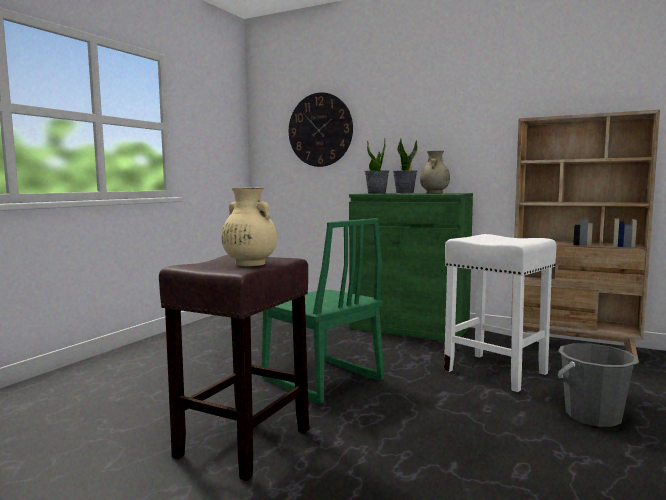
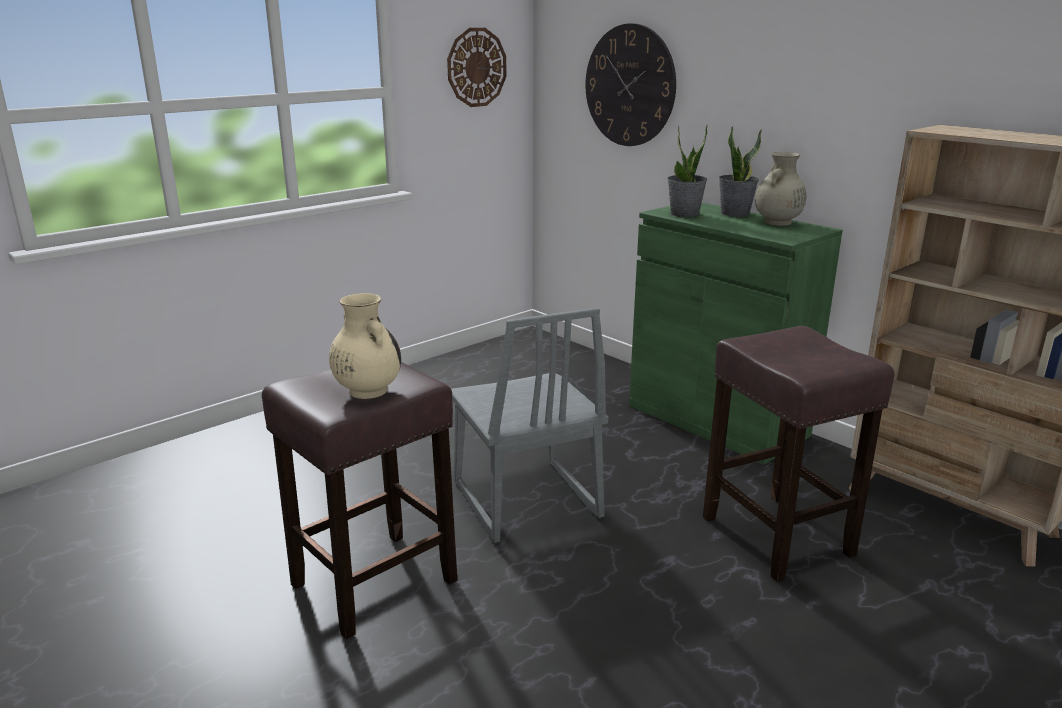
camera: 20 degrees right, 15 degrees up
(217, 121) = (476, 67): none -> wall clock
(321, 380) = (524, 501): green chair -> grey chair
(497, 372) = (779, 537): white stool -> brown stool
(593, 416) = (851, 653): grey bucket -> none

